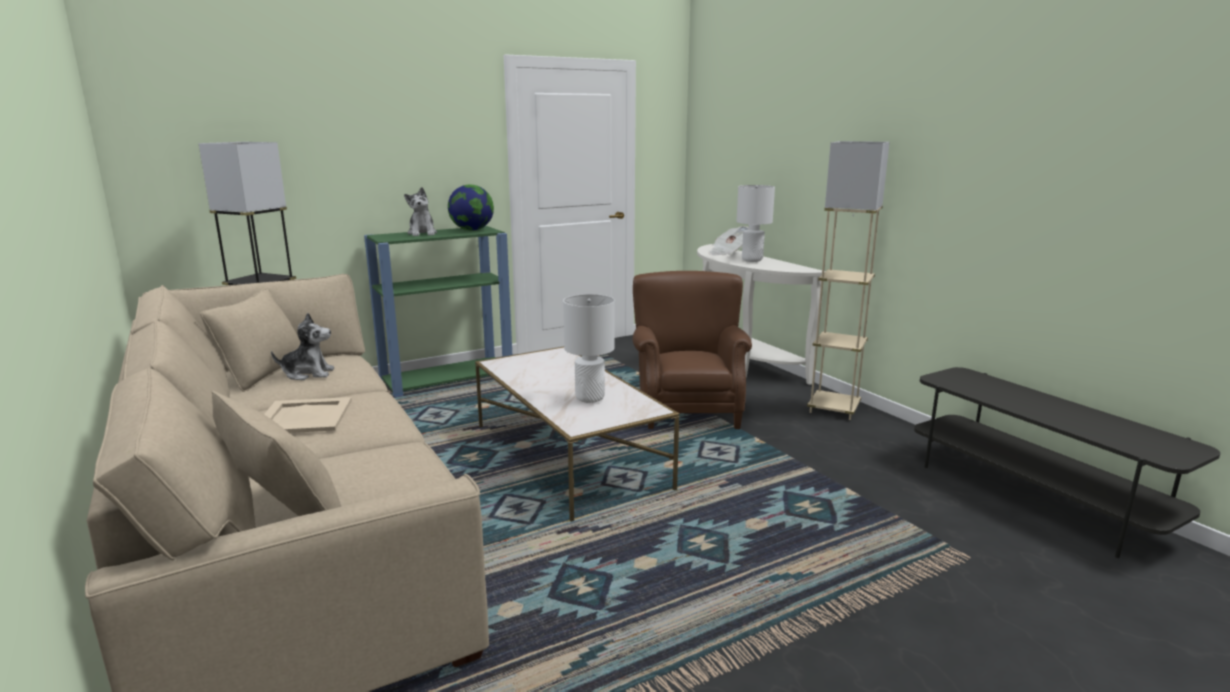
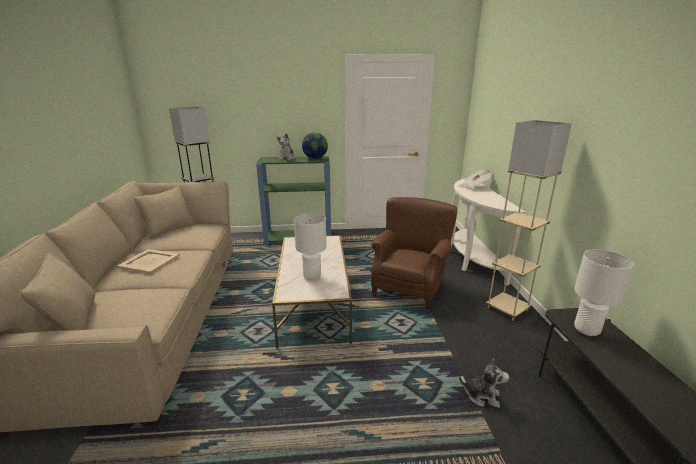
camera: 25 degrees right, 5 degrees up
(308, 374) = (183, 234): plush toy -> plush toy (482, 396)
(752, 261) = (481, 195): white table lamp -> white table lamp (586, 331)

